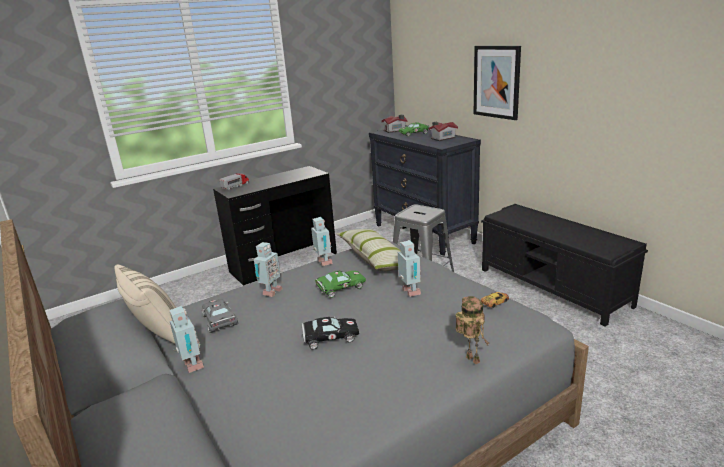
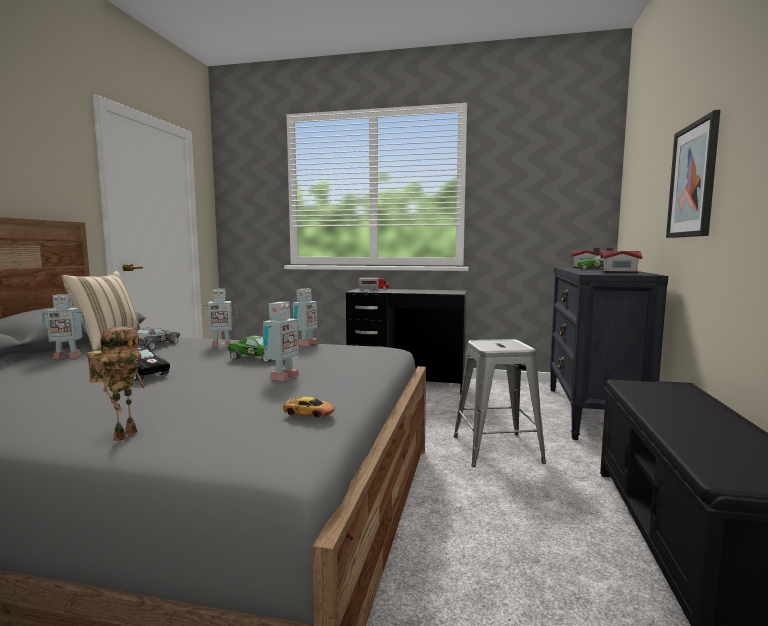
camera: 45 degrees right, 15 degrees down
(191, 366) = (67, 356): toy robot -> toy robot turned 60 degrees clockwise
(376, 259) = (345, 353): pillow -> none

